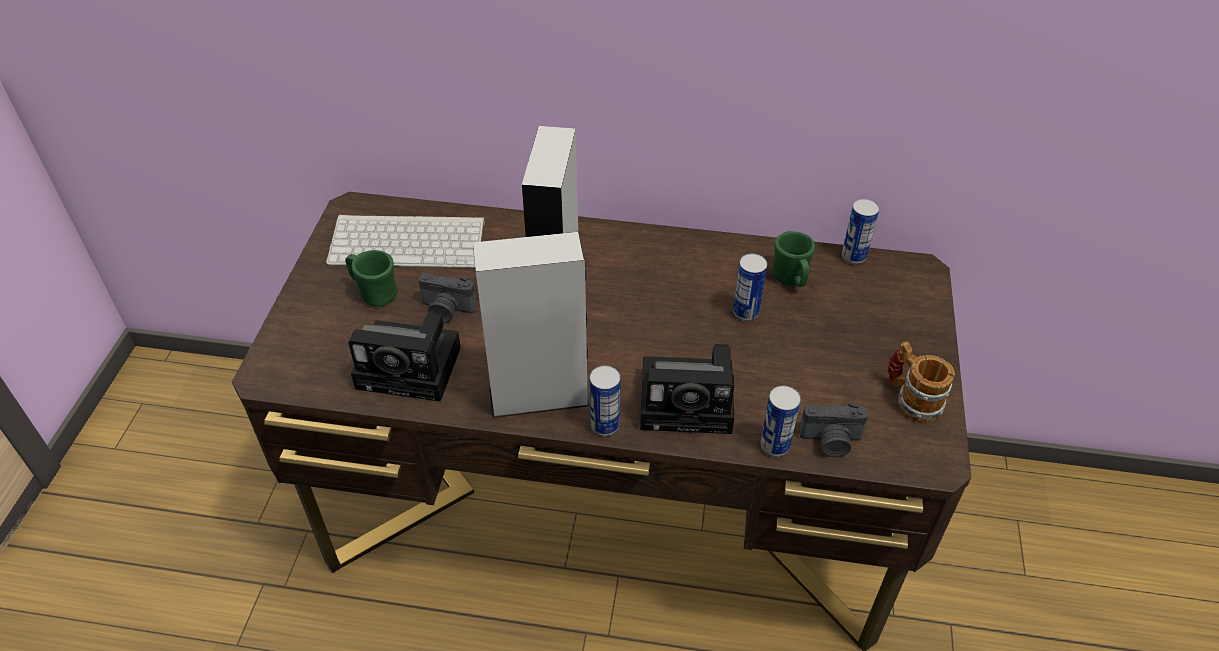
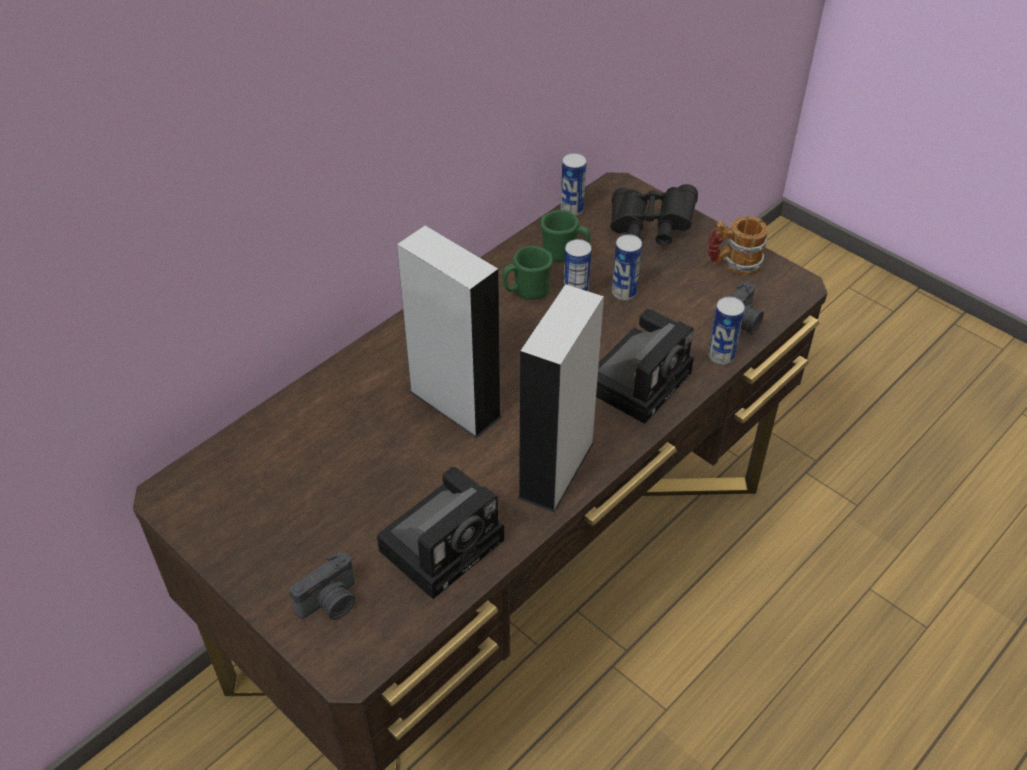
camera: 55 degrees left, 0 degrees up
(374, 293) = (315, 529): green mug -> green mug (526, 292)
(410, 241) = (268, 469): keyboard -> none
(446, 310) = (393, 484): camera -> camera (331, 603)
(605, 426) = (623, 443): can -> can (624, 293)
(889, 317) = (649, 229): none -> black binoculars

